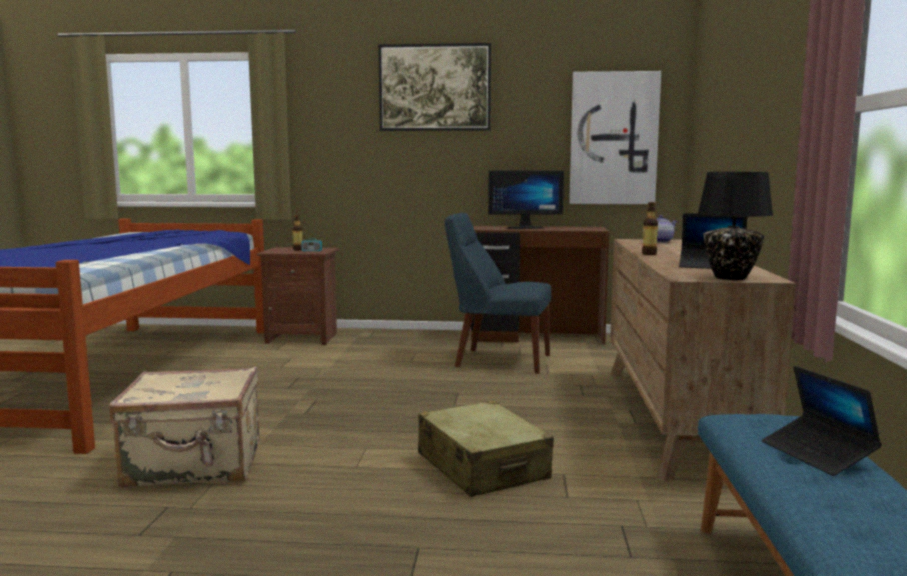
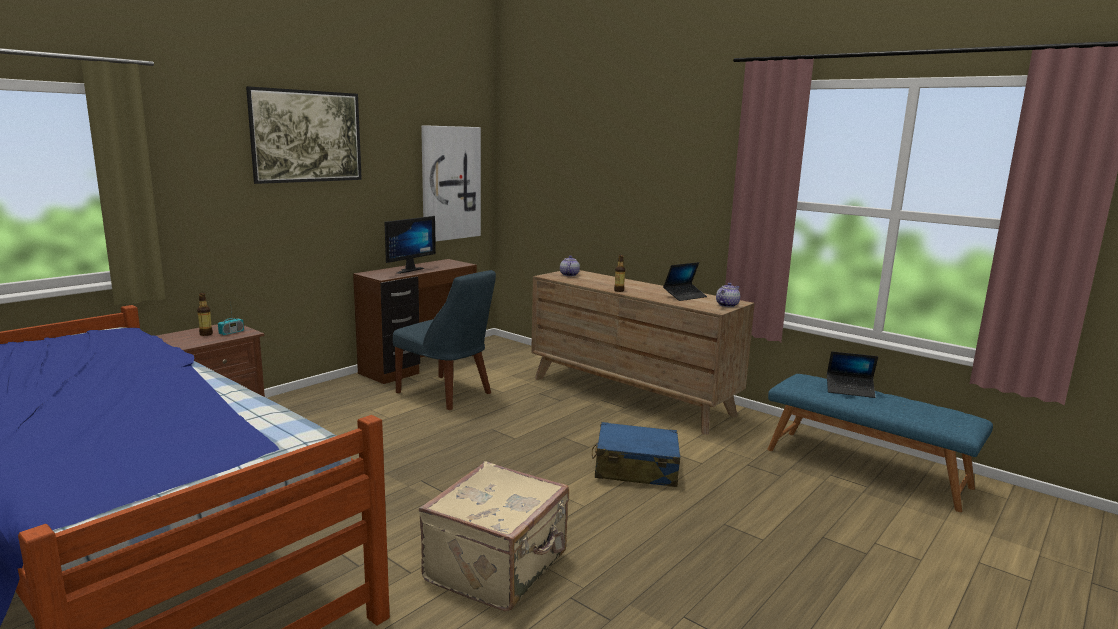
camera: 55 degrees left, 5 degrees up
(482, 467) = (635, 469): beige suitcase -> blue suitcase
(498, 360) = (447, 394): blue chair -> blue chair turned 105 degrees counterclockwise
(729, 277) = (726, 305): black table lamp -> teapot

